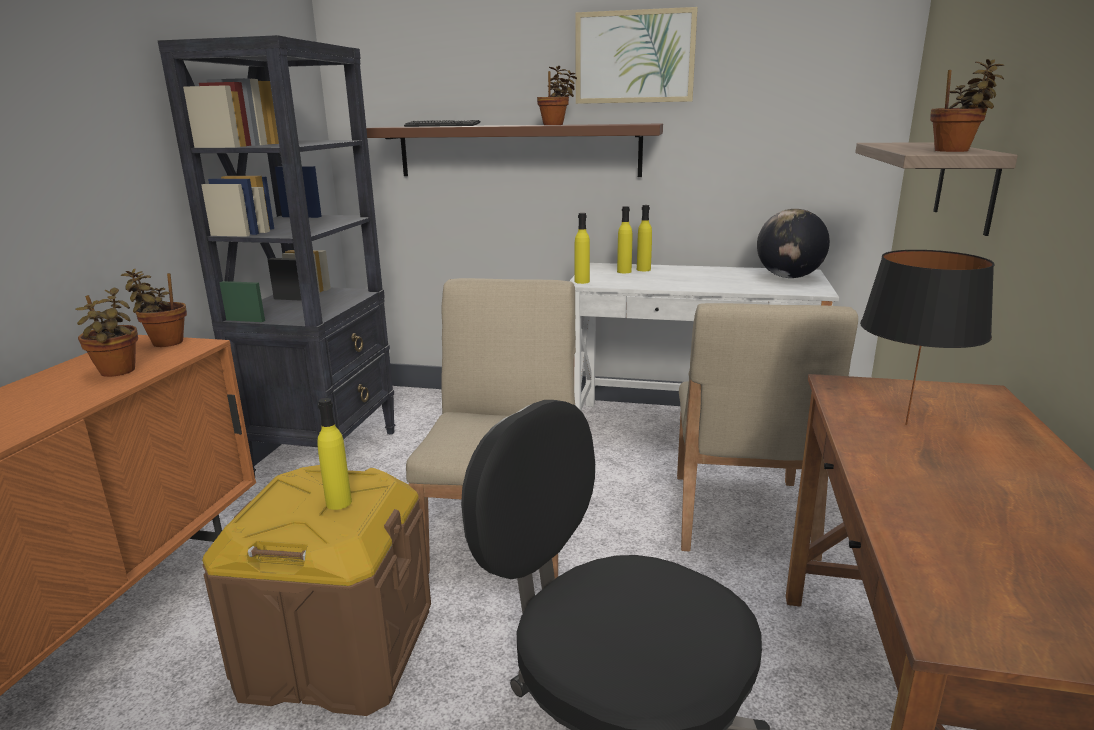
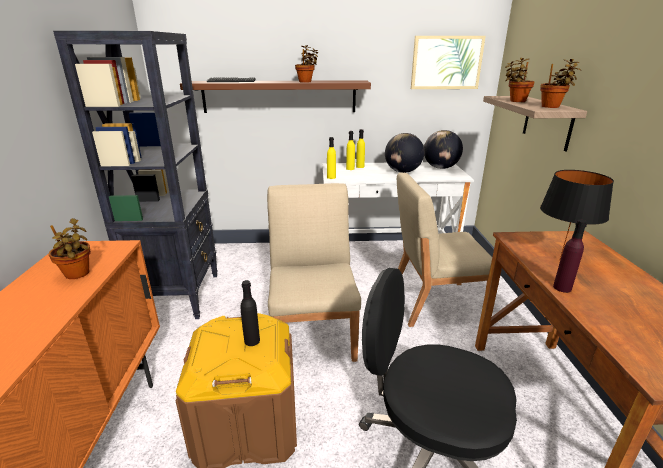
camera: 15 degrees left, 5 degrees up
(164, 342) = (94, 246): potted plant -> potted plant (516, 101)
(338, 502) = (252, 340): yellow bottle -> black bottle
(634, 57) = (350, 40): picture -> picture (446, 62)
(713, 279) = (402, 171): none -> globe
(740, 515) = (434, 302): beige chair -> beige chair turned 90 degrees clockwise
(872, 466) = (562, 288): none -> purple bottle

